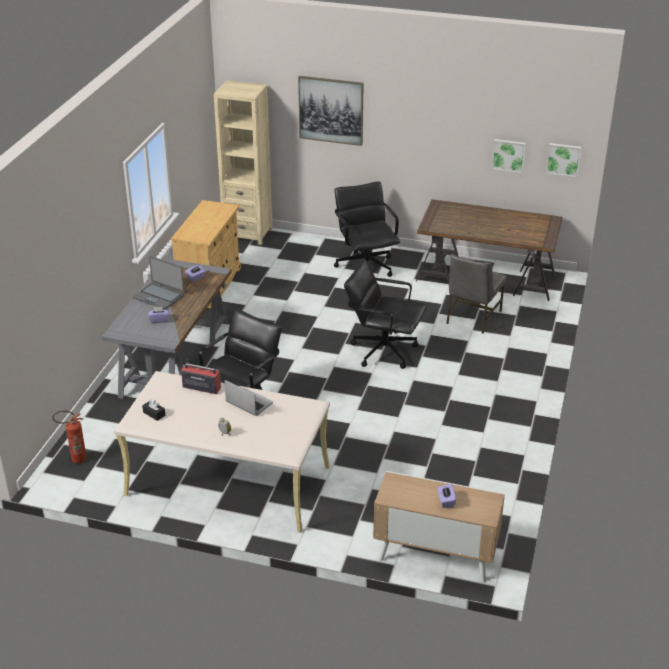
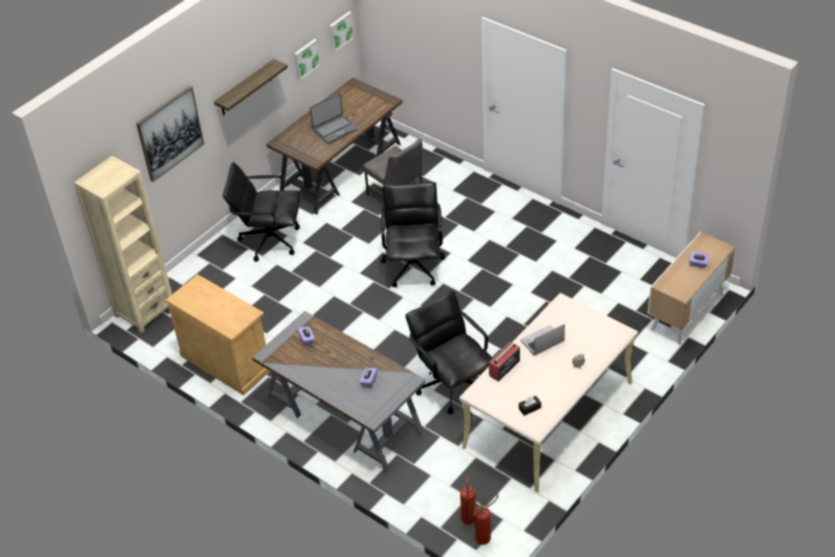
camera: 65 degrees left, 10 degrees up
(60, 475) = (486, 536): none -> fire extinguisher
(159, 296) = (325, 374): laptop -> laptop (335, 129)
(383, 350) = (414, 266): black office chair -> black office chair turned 135 degrees clockwise
(425, 131) = (245, 88): none -> shelf

